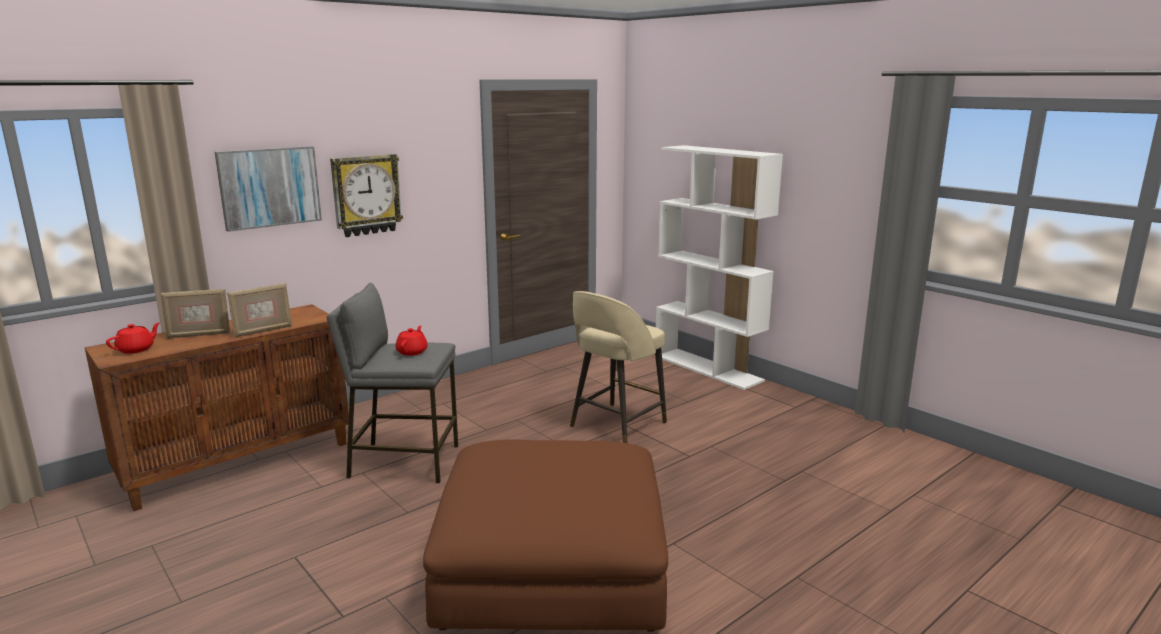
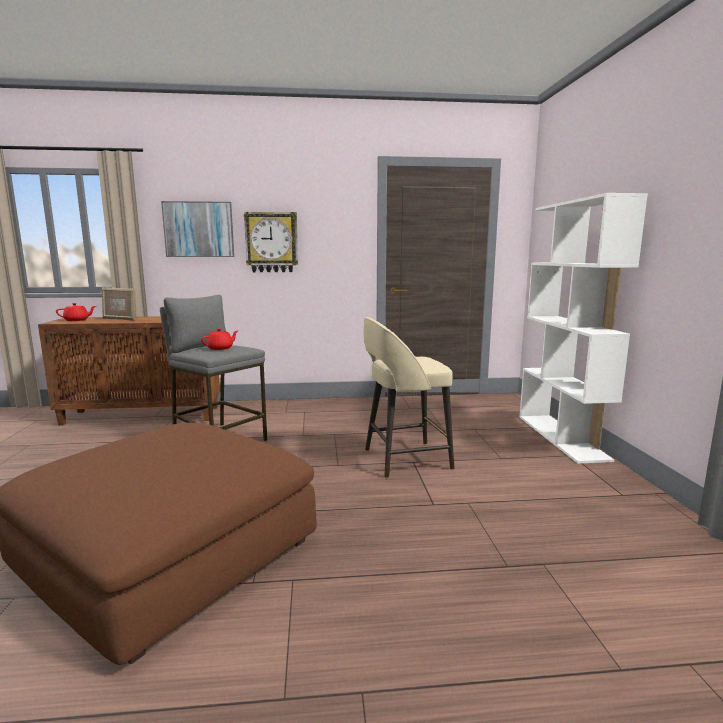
camera: 35 degrees right, 5 degrees down
(263, 331) = (150, 321): picture frame -> none

